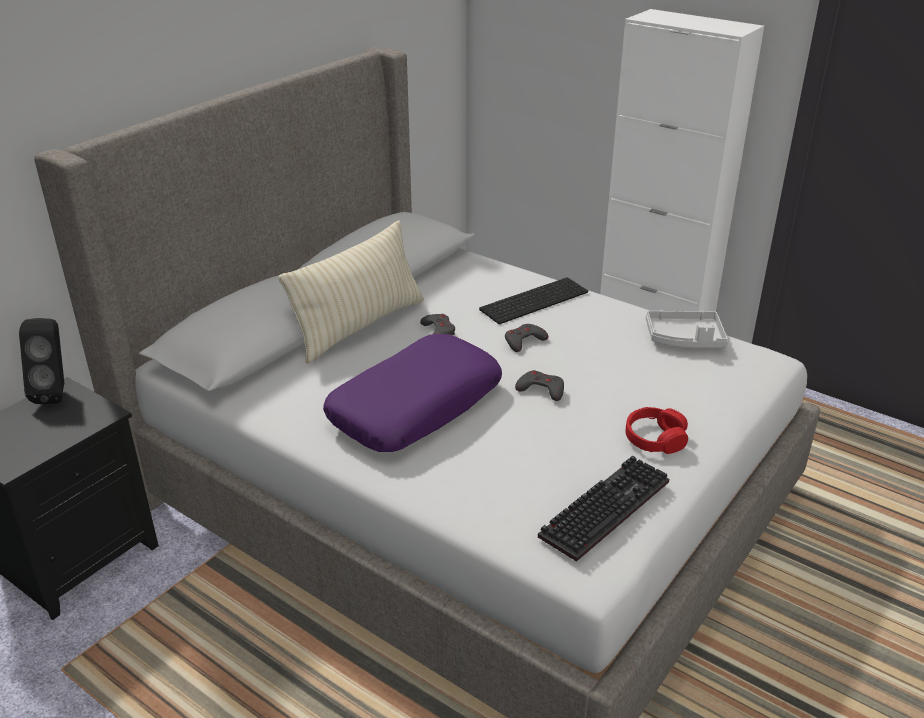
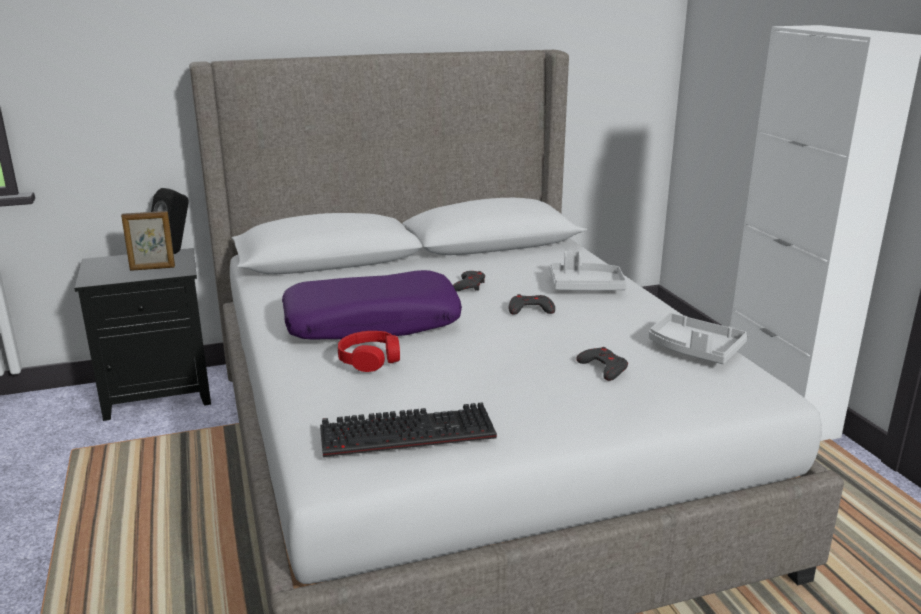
camera: 35 degrees right, 10 degrees down
(63, 422) = (152, 268): none -> picture frame
(359, 327) = (413, 268): beige pillow -> none
(534, 299) = (585, 287): keyboard -> grey tray
(541, 389) = (491, 342): grey game controller -> grey game controller (603, 368)
(655, 439) = (541, 407): red headphones -> red headphones (370, 359)

